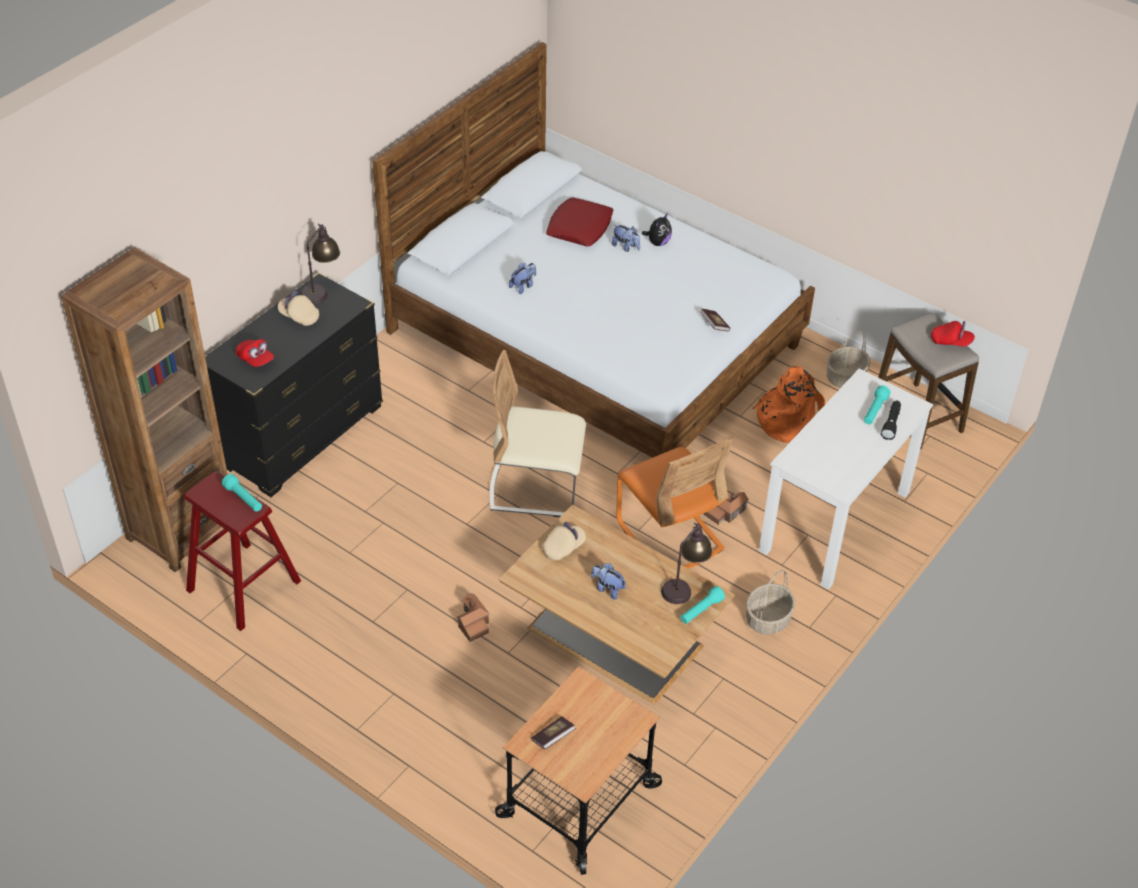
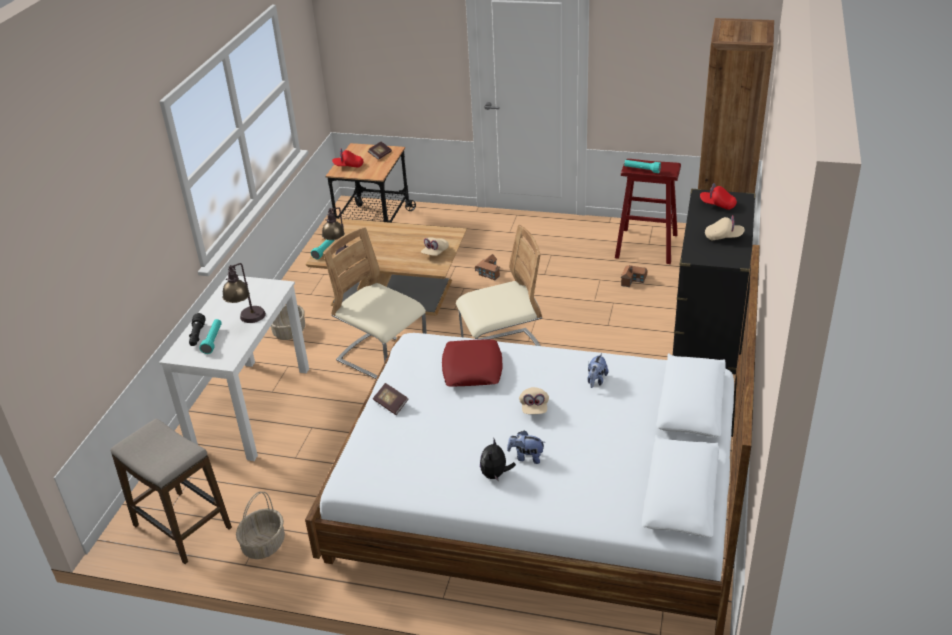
camera: 160 degrees right, 10 degrees down
(321, 290) = (731, 258): table lamp -> table lamp (248, 321)
(579, 228) = (591, 462): red pillow -> red pillow (472, 368)
(593, 280) = (534, 408): none -> beige cap
(607, 588) = (392, 243): plush toy -> none
(669, 535) = (382, 357): orange chair -> beige chair
(724, 512) = (345, 386): toy house -> toy house (633, 280)
(790, 420) = (311, 479): orange backpack -> none
(951, 341) = (140, 454): red cap -> red cap (348, 166)

